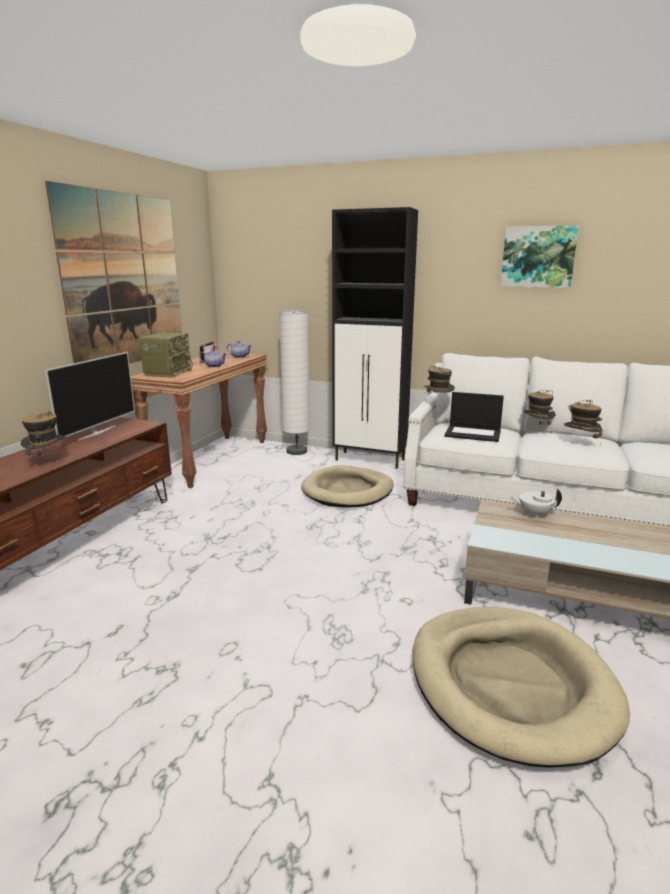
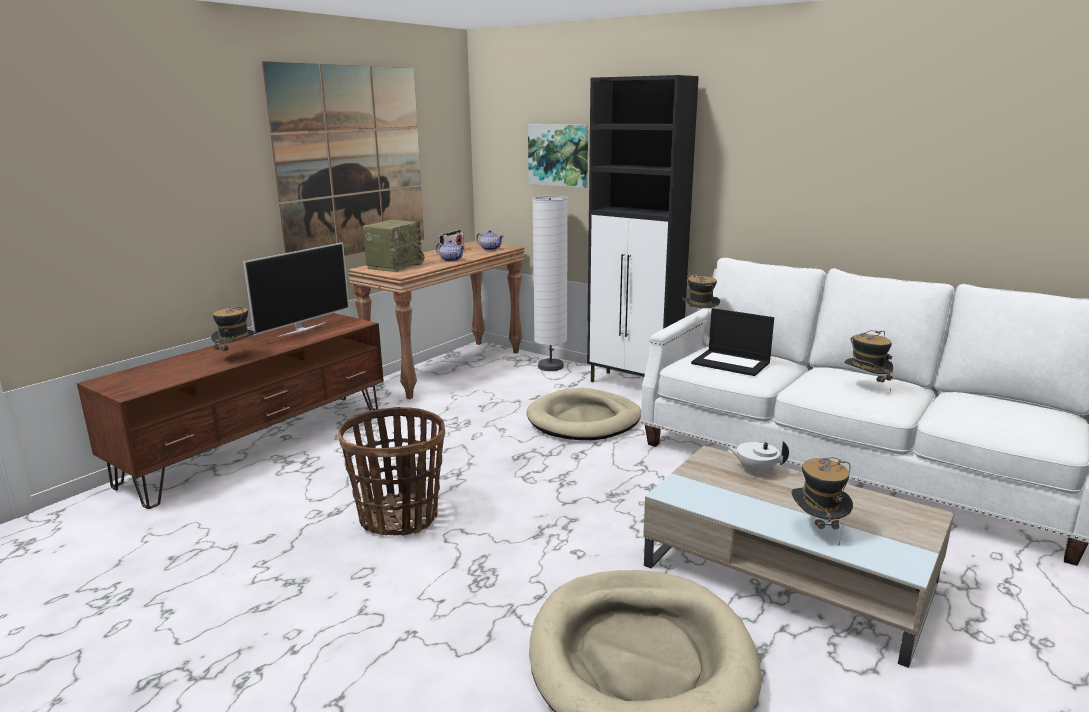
camera: 15 degrees right, 0 degrees up
(236, 592) = (399, 517): none -> basket
(536, 430) = (823, 364): hat -> hat (817, 529)
(538, 257) = (848, 137): picture -> picture (559, 155)

